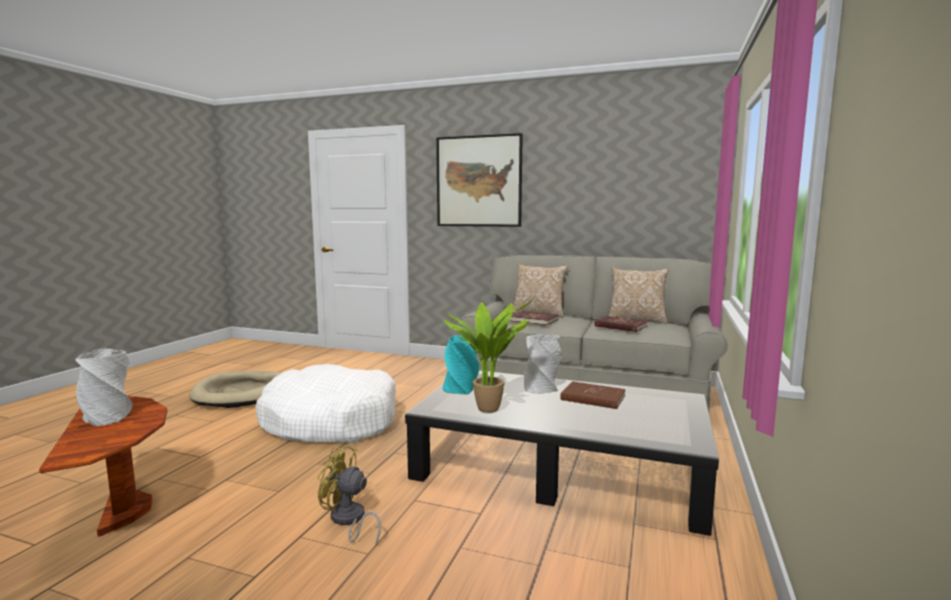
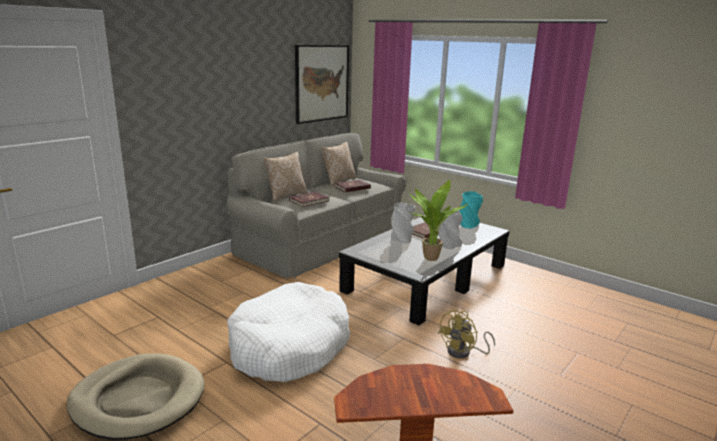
camera: 70 degrees left, 10 degrees up
(107, 417) = (406, 394): grey vase -> grey vase (448, 245)
(462, 389) = (387, 259): turquoise vase -> turquoise vase (468, 224)
(479, 181) = (196, 81): picture -> picture (321, 83)

